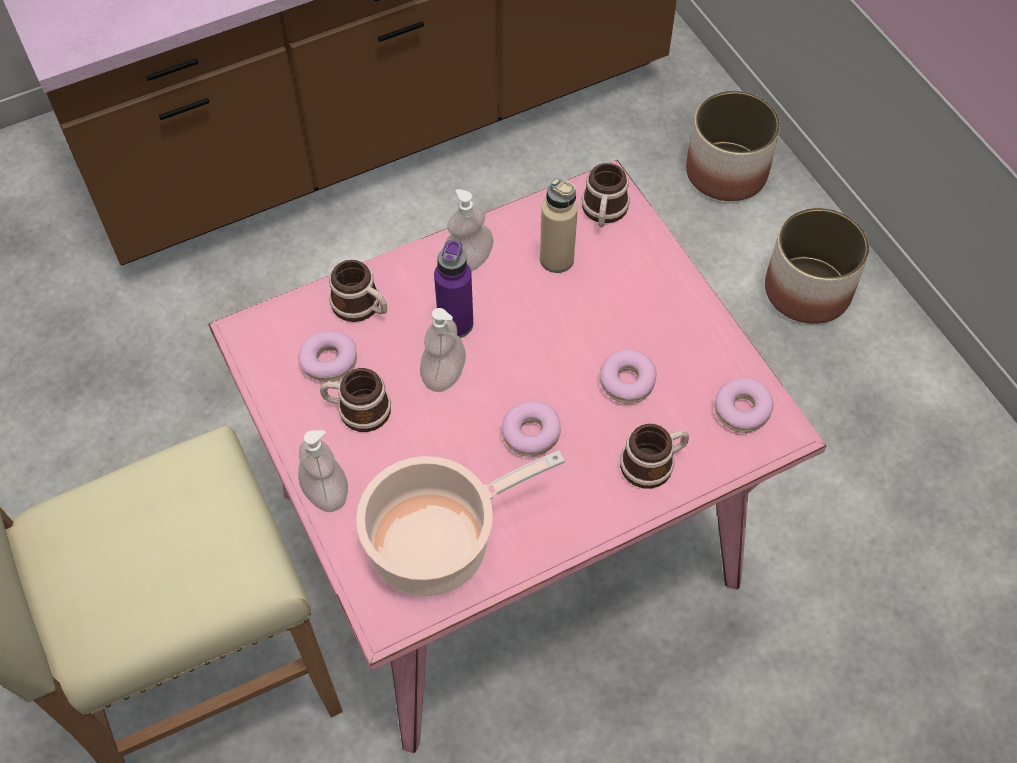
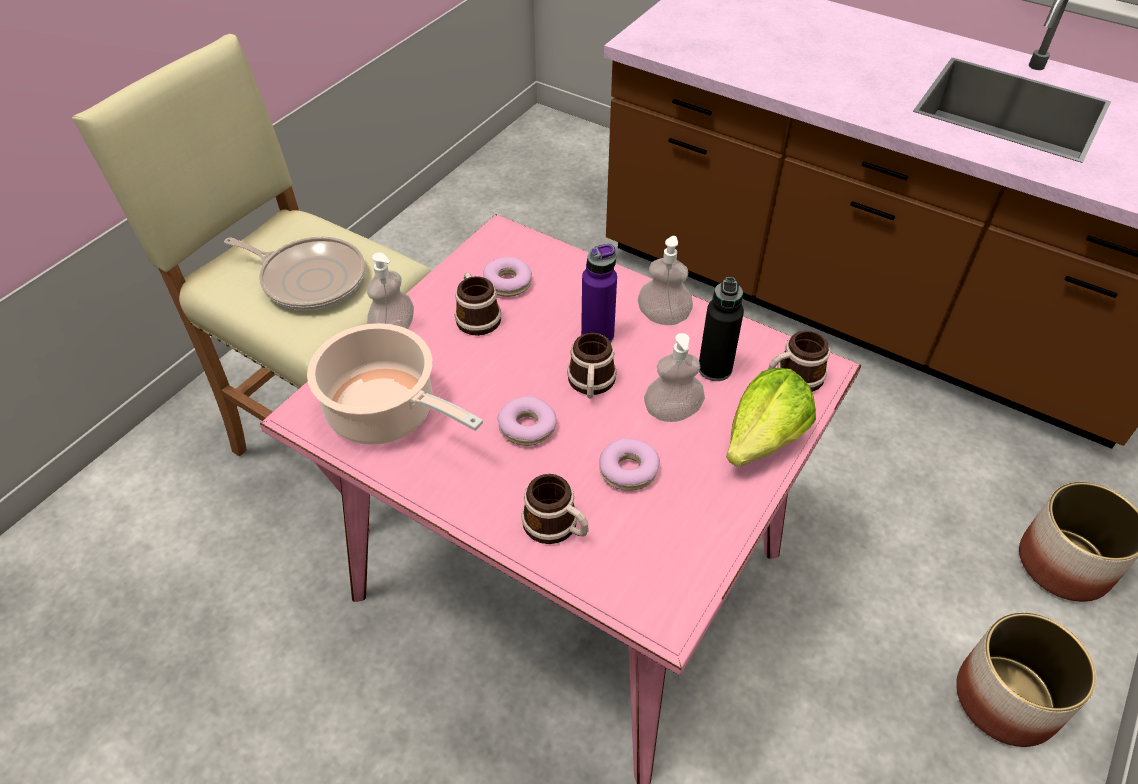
camera: 60 degrees right, 10 degrees down
(165, 545) = (309, 279): none -> frying pan
(361, 307) = (570, 278): mug -> mug (591, 384)
(443, 374) = (544, 349): soap dispenser -> soap dispenser (672, 412)
(556, 259) = (715, 369): beige bottle -> black bottle
(654, 270) = (764, 439): none -> lettuce
(742, 410) = (665, 573): donut -> none

